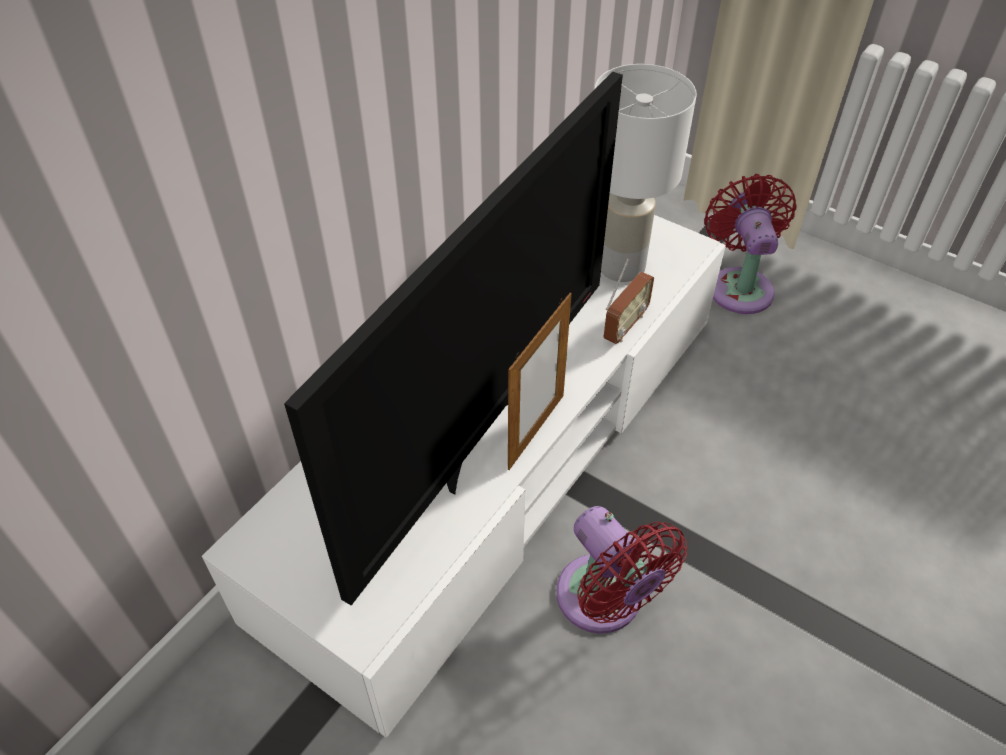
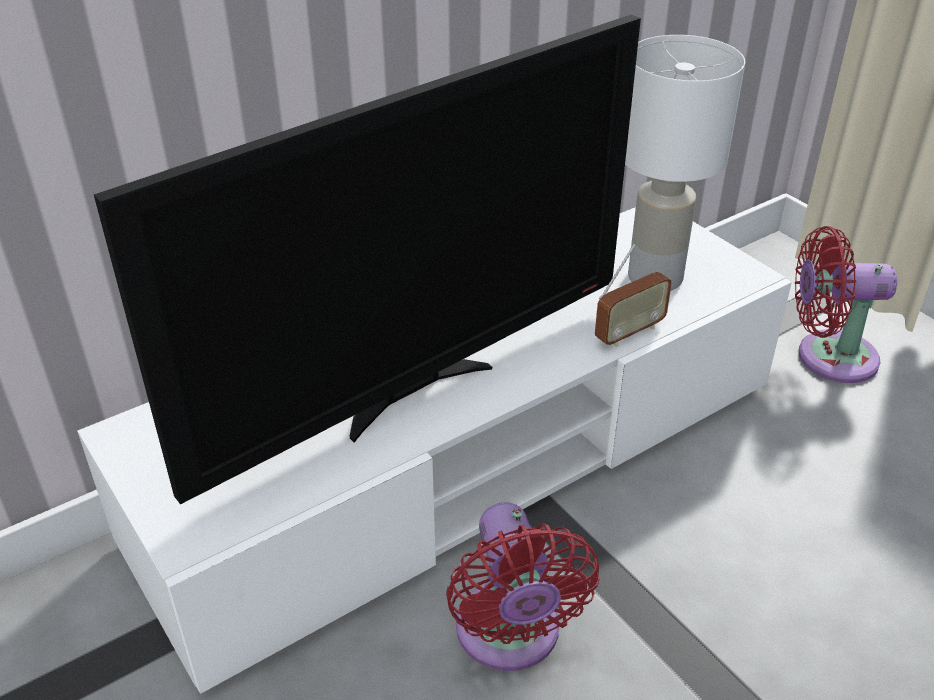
camera: 20 degrees right, 10 degrees down
(536, 431) = (474, 406): picture frame -> none
(739, 286) = (828, 357): red fan -> red fan turned 105 degrees counterclockwise

